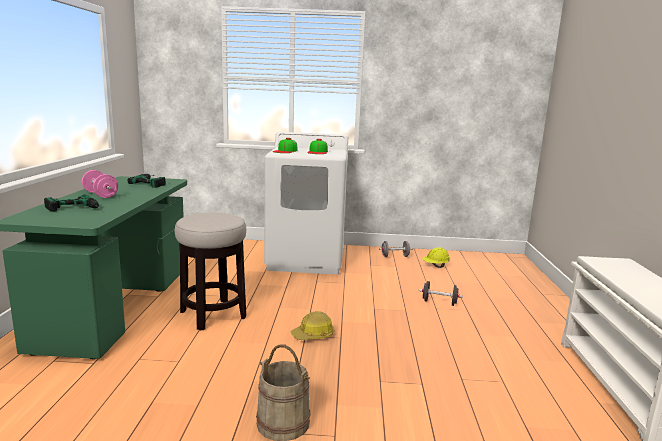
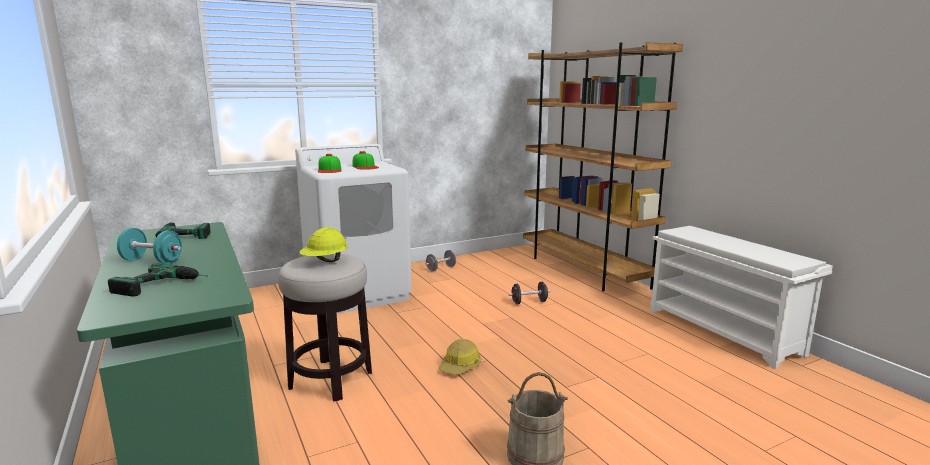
camera: 30 degrees left, 0 degrees up
(100, 195) = (152, 261): pink dumbbell -> turquoise dumbbell
(435, 266) = (487, 269): yellow hard hat -> yellow hard hat (325, 261)
(534, 288) = (583, 270): none -> brown bookcase

